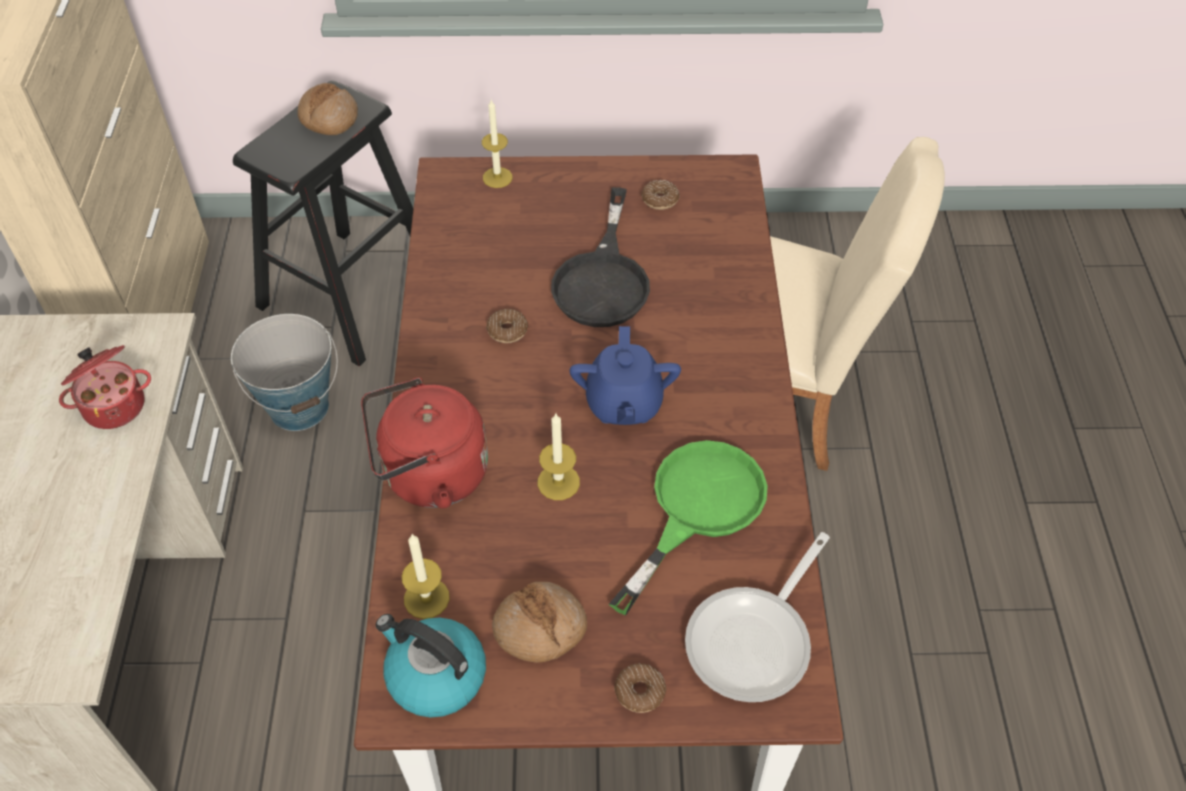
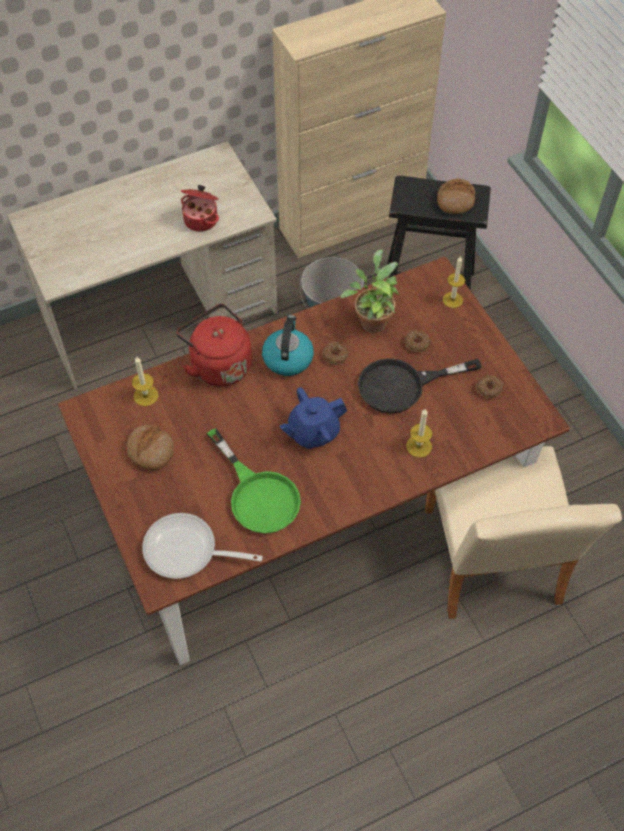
camera: 65 degrees right, 5 degrees up
(434, 676) = (105, 418): kettle -> kettle (287, 358)
(473, 268) = (372, 320): none -> potted plant
(558, 482) = (243, 422): candle -> candle (419, 446)
(640, 691) = (134, 508): donut -> donut (417, 343)
(697, 509) = (258, 494): green frying pan -> green frying pan turned 45 degrees clockwise

